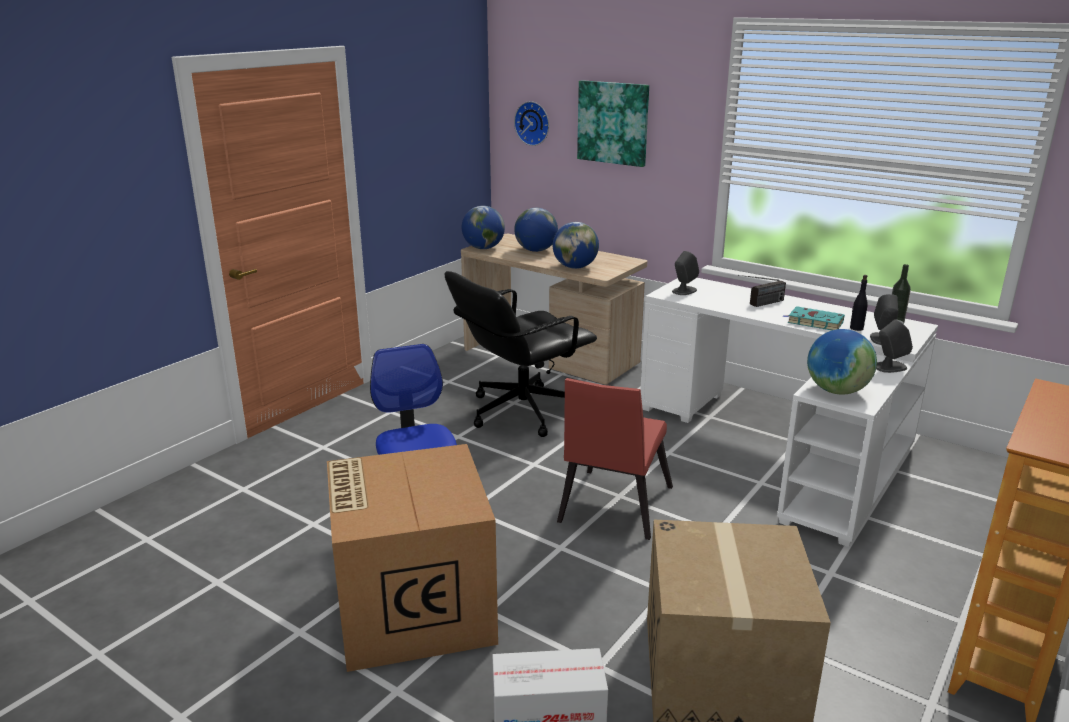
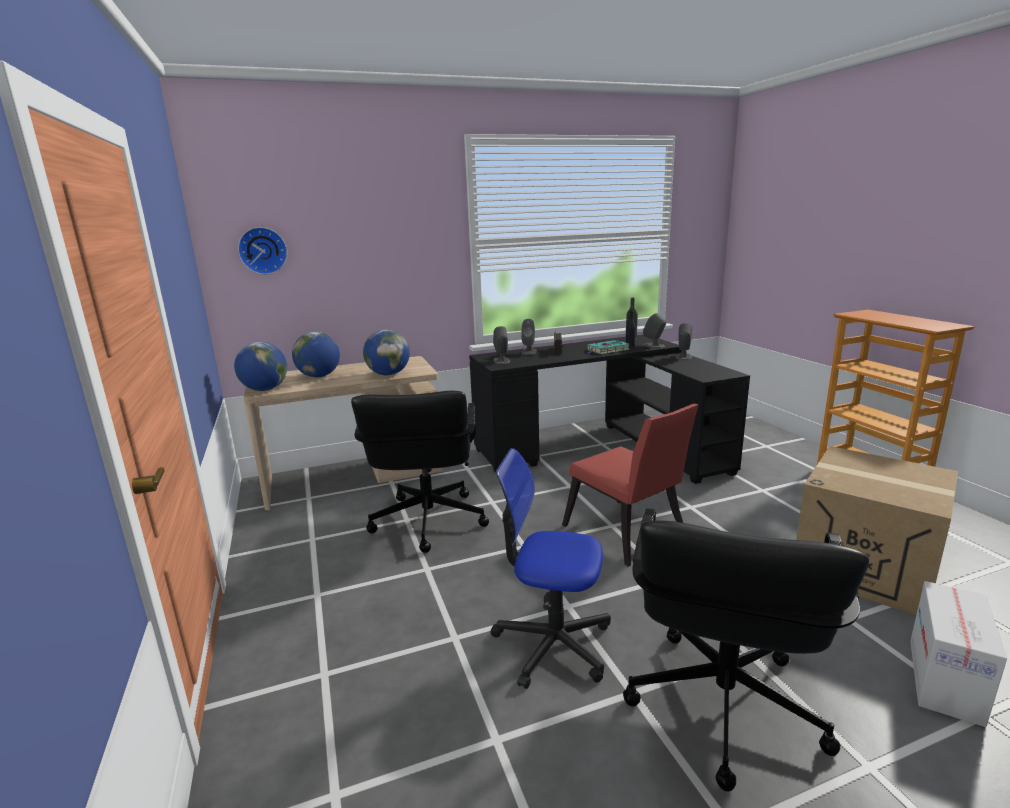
camera: 55 degrees left, 5 degrees down
(412, 607) = (721, 705): cardboard box -> black office chair
(613, 123) = (362, 237): picture -> none
(738, 292) = (529, 352): none -> grey speaker
(786, 446) = (603, 448): white desk -> black desk
(836, 391) = (707, 373): globe -> none

